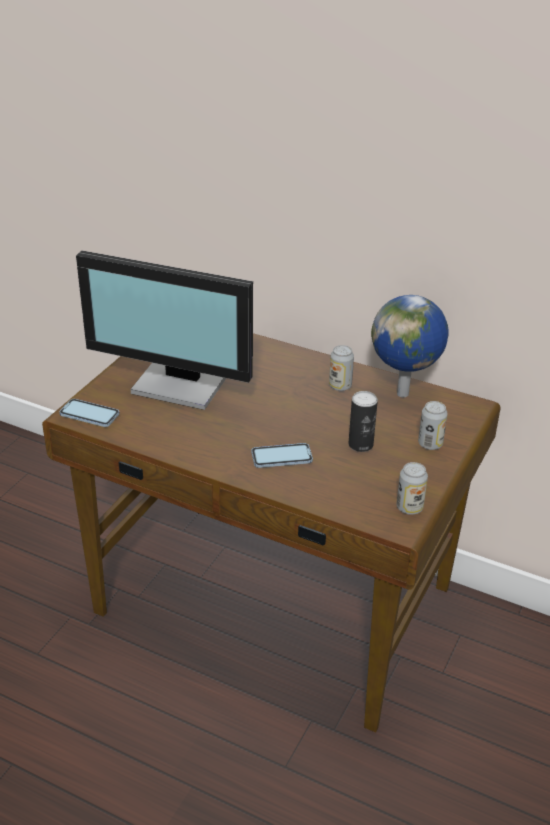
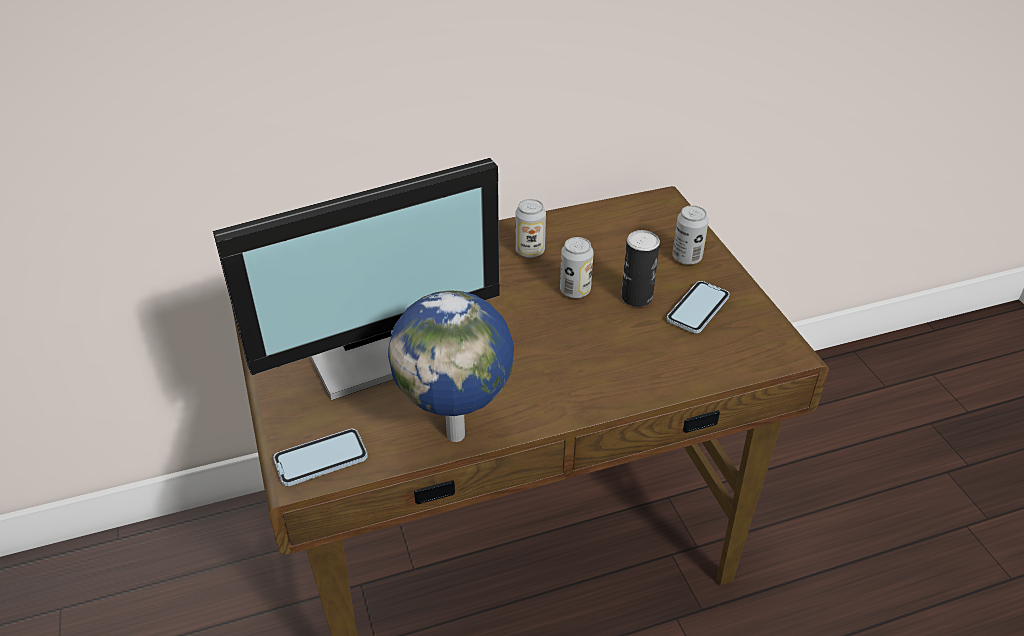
camera: 45 degrees left, 5 degrees up
(281, 457) = (592, 359): phone -> phone (698, 309)
(404, 394) = (594, 223): globe -> globe (458, 433)
(409, 507) = (764, 329): can -> can (575, 291)

